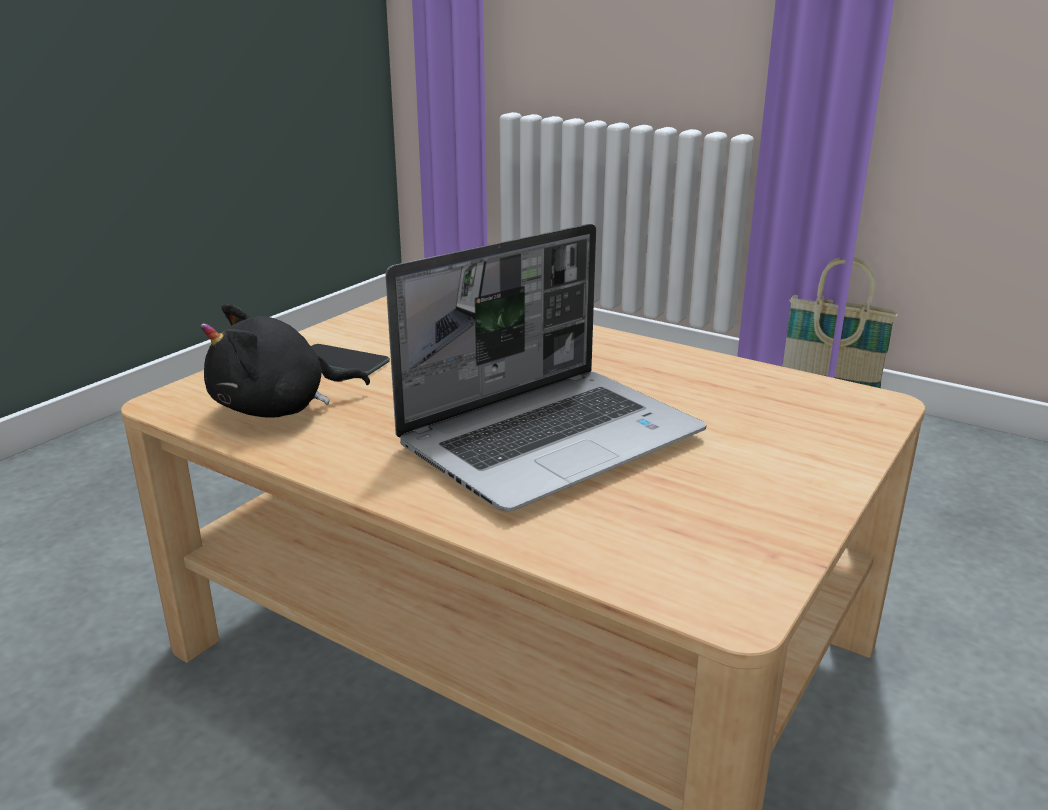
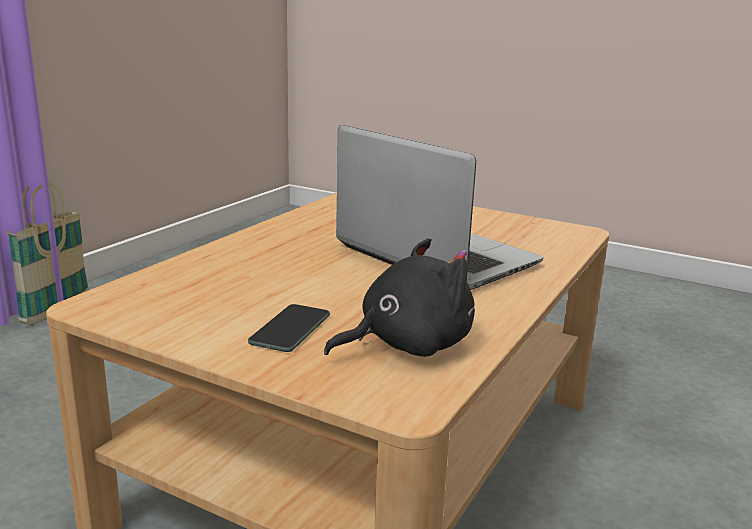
camera: 95 degrees left, 5 degrees down
(279, 408) = (407, 345): black plush toy -> black plush toy turned 90 degrees counterclockwise

